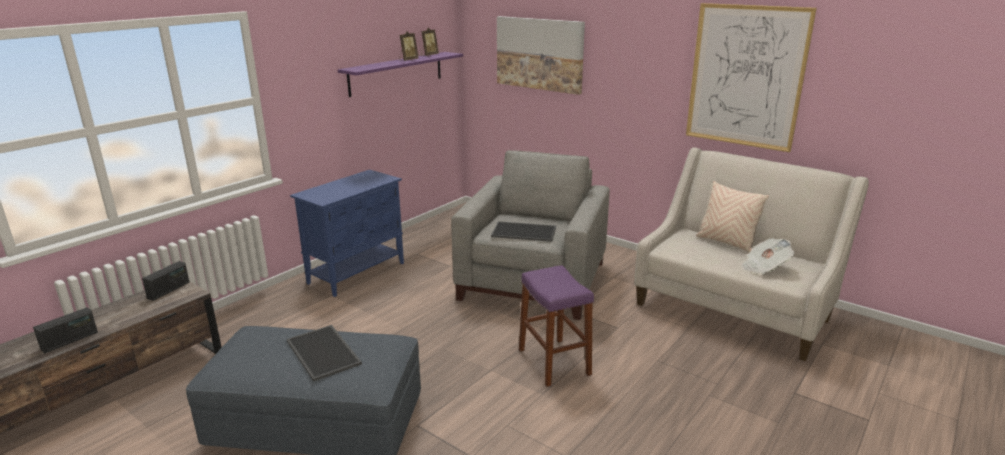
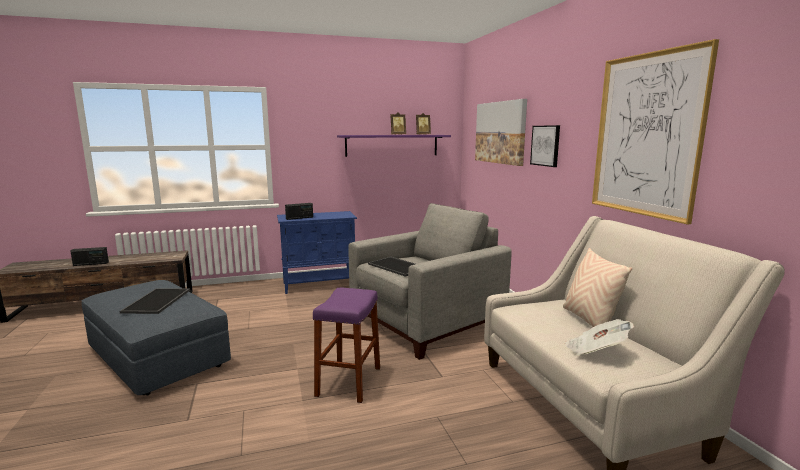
camera: 35 degrees right, 10 degrees down
(169, 290) = (169, 254): radio -> radio (299, 218)
(617, 75) = (545, 145): none -> picture

